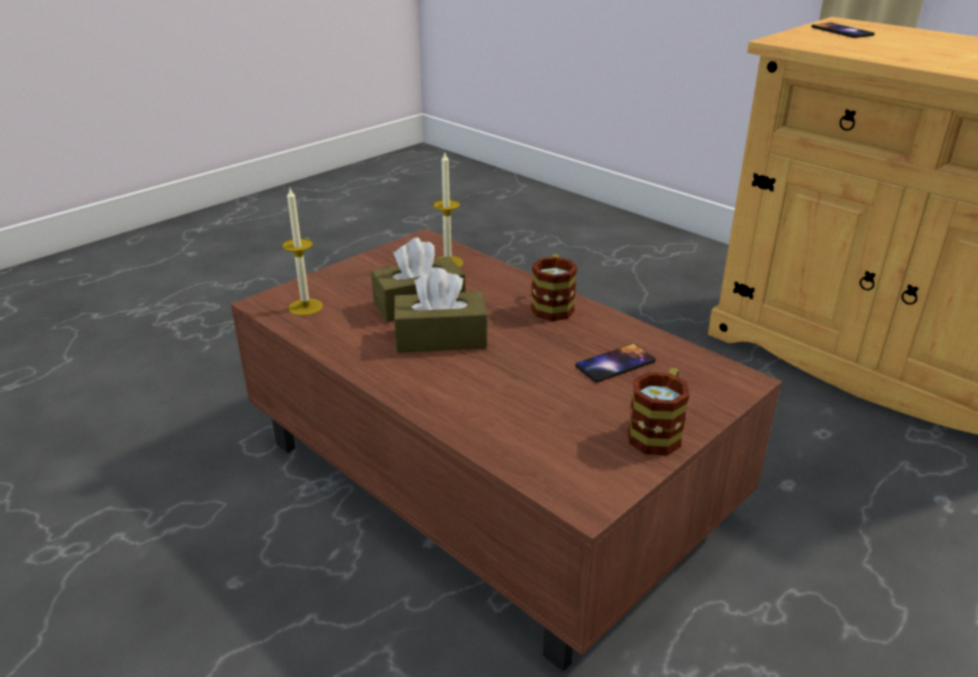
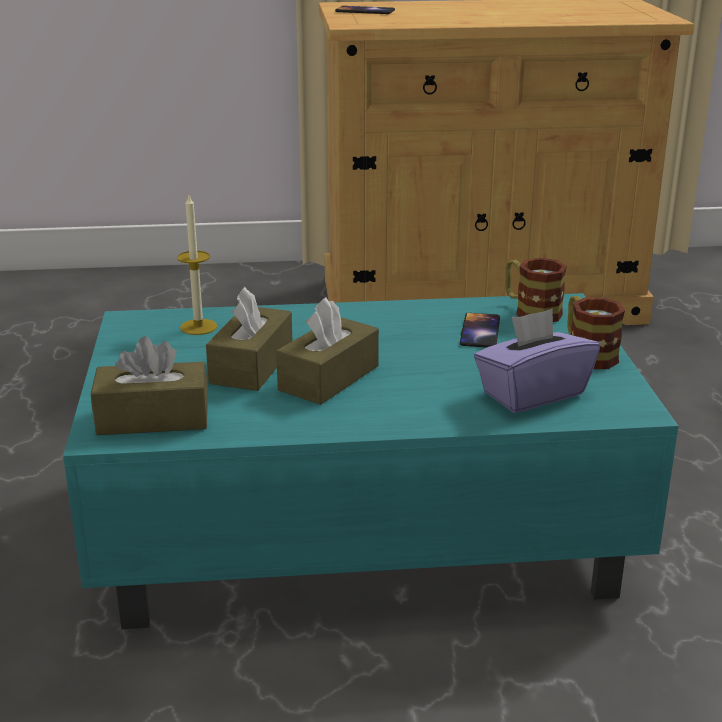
camera: 50 degrees left, 5 degrees down
(305, 307) = (153, 418): candle -> brown tissue box
(483, 477) = (356, 528): brown coffee table -> turquoise coffee table
(540, 433) = (532, 393): none -> purple tissue box
(552, 305) = (355, 317): mug -> mug (530, 311)

